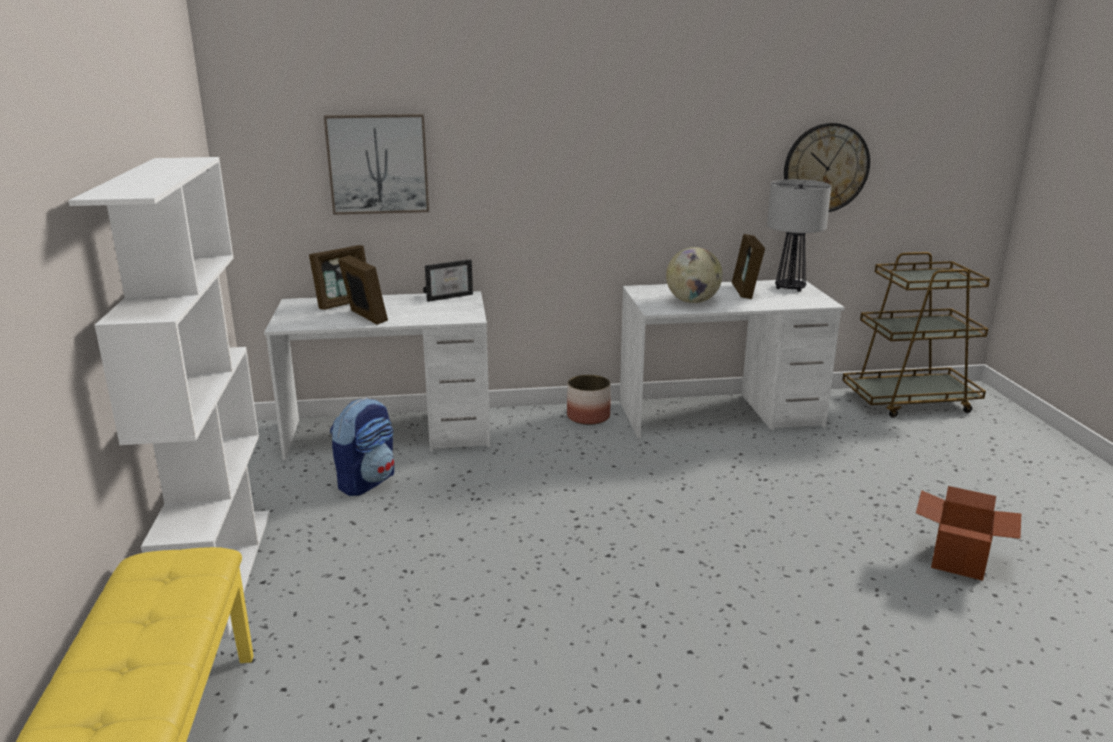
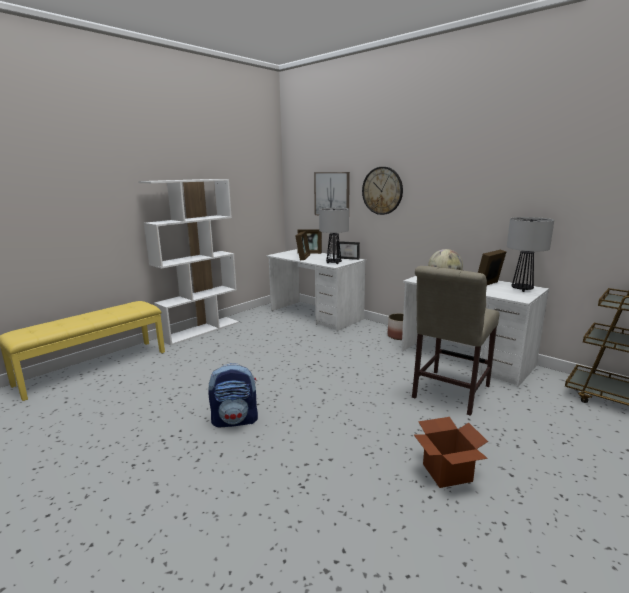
camera: 50 degrees right, 5 degrees down
(367, 481) = (279, 325): backpack -> backpack (235, 420)
(454, 313) = (334, 263): none -> table lamp
(791, 470) = (448, 393): none -> beige chair
(826, 168) = (571, 212): wall clock -> wall clock (382, 190)

